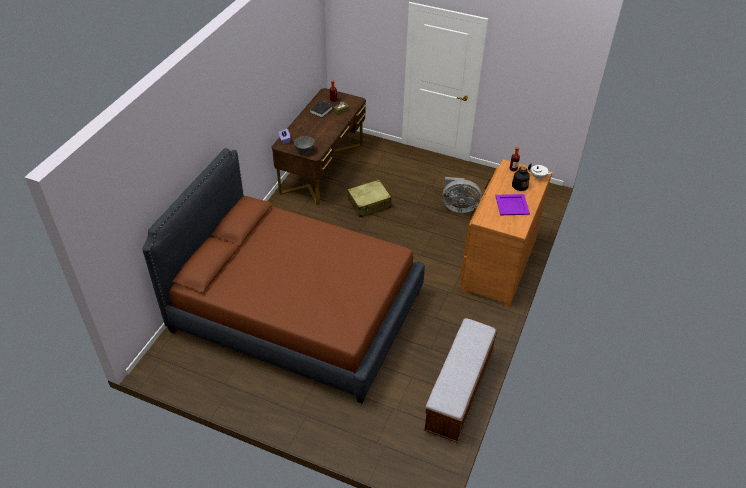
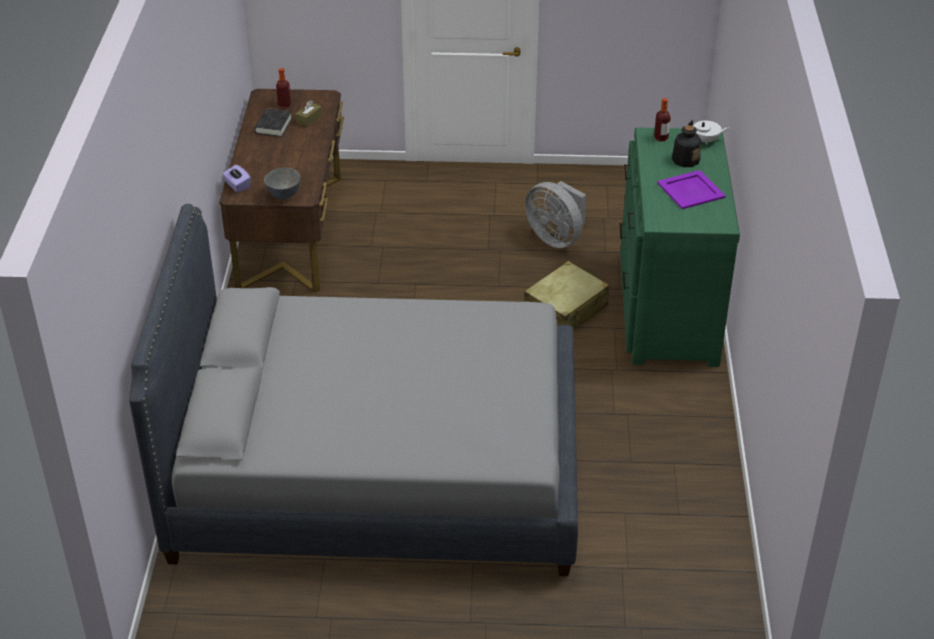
camera: 20 degrees left, 5 degrees down
(297, 311) = (377, 468): brown bed -> grey bed
(369, 204) = (405, 268): beige suitcase -> beige suitcase (566, 308)
(458, 207) = (556, 238): grey fan -> grey fan turned 60 degrees clockwise
(459, 391) = (710, 511): bench -> none
(497, 265) = (666, 309): brown dresser -> green dresser

